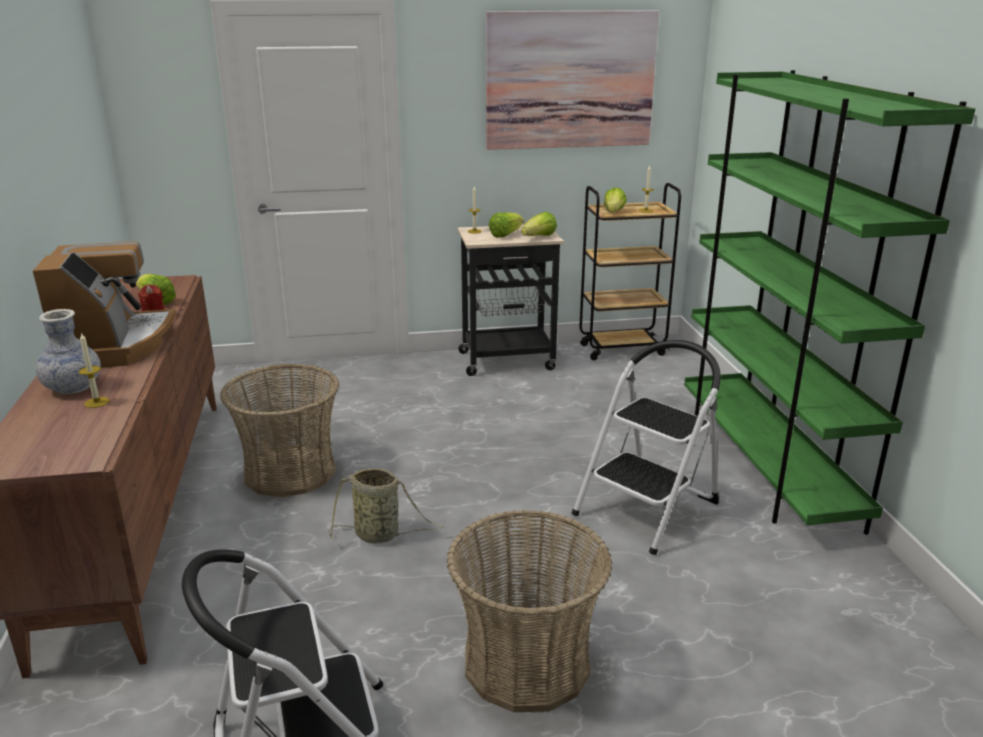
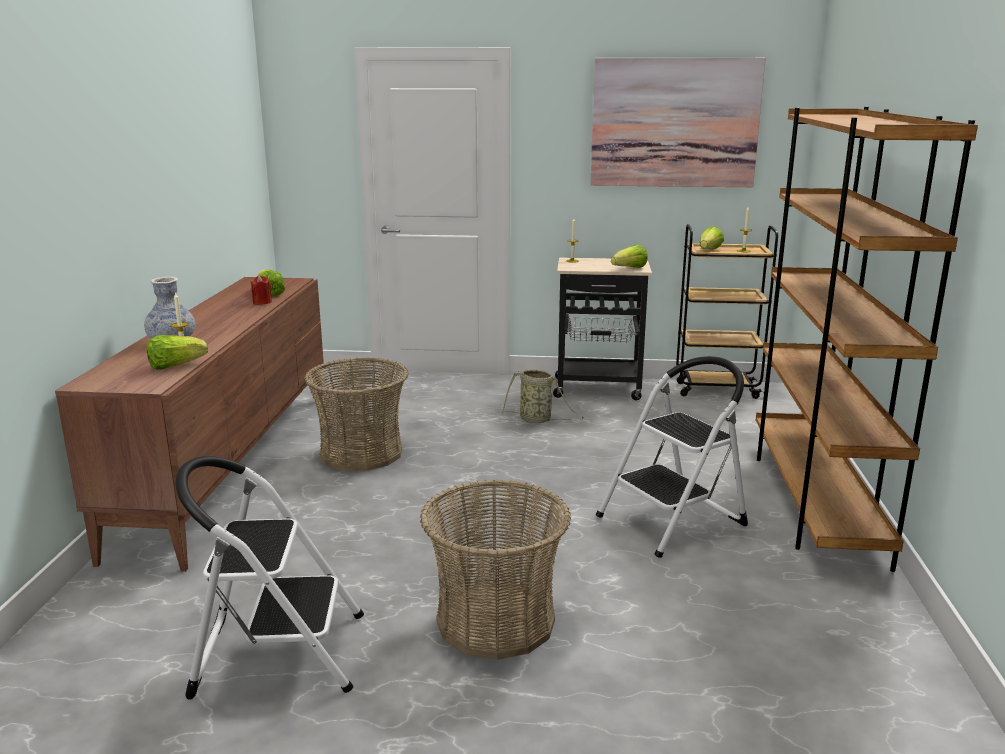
camera: 15 degrees right, 5 degrees down
(115, 345) = (219, 319): coffee machine -> none
(380, 535) = (415, 509): basket -> basket (538, 420)
(505, 235) = (599, 265): lettuce -> lettuce (175, 366)
(765, 466) = (814, 502): green bookcase -> brown bookcase

